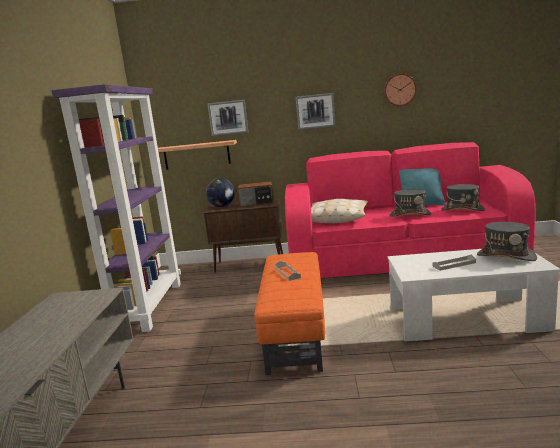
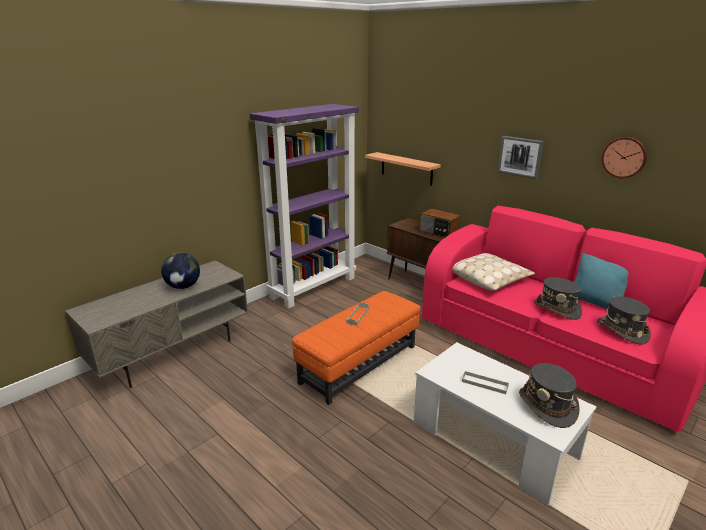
camera: 40 degrees right, 10 degrees up
(222, 206) = (411, 223): globe -> globe (183, 286)
(228, 118) = (437, 141): picture -> none

